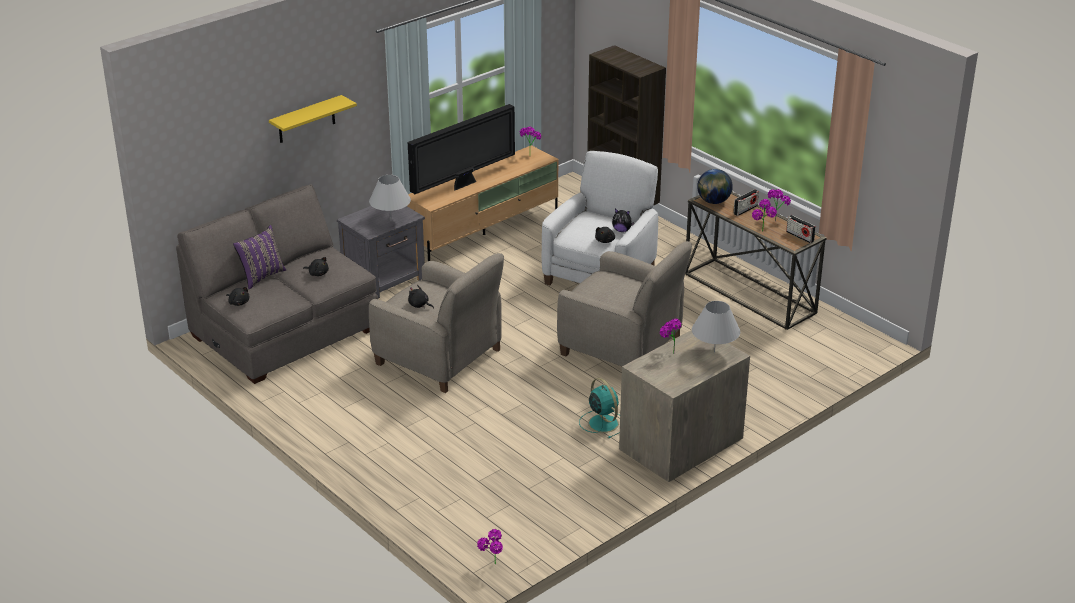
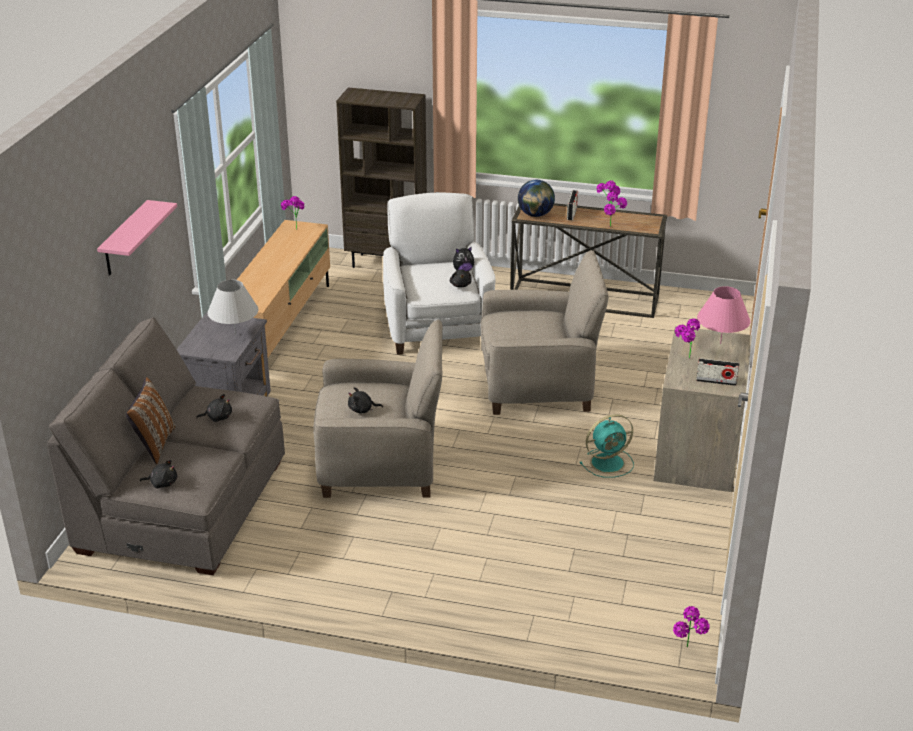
camera: 35 degrees left, 0 degrees up
(261, 276) = (154, 445): purple pillow -> brown pillow
(306, 120) = (125, 239): yellow shelf -> pink shelf
(464, 184) = (264, 275): television -> none
(602, 422) = (609, 462): turquoise fan -> turquoise fan turned 135 degrees clockwise
(714, 352) = (720, 343): white table lamp -> pink table lamp
(800, 236) = (646, 221): radio -> radio (716, 381)

